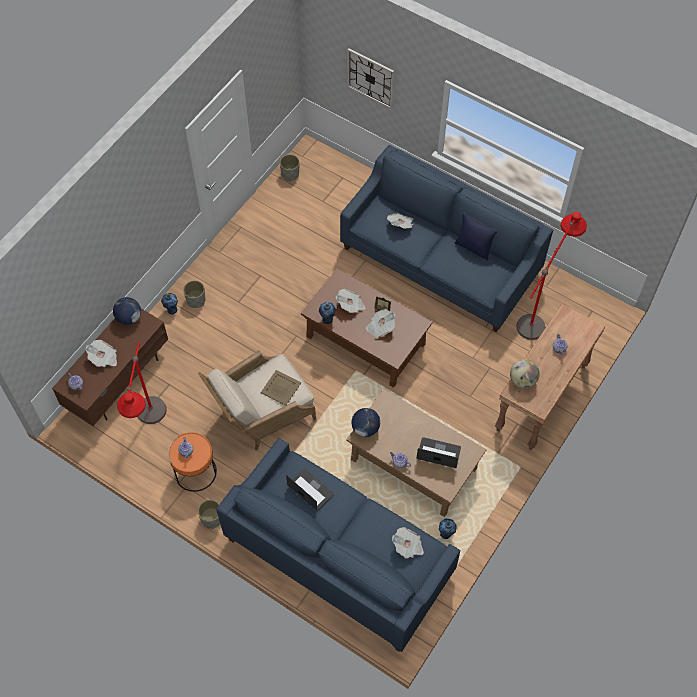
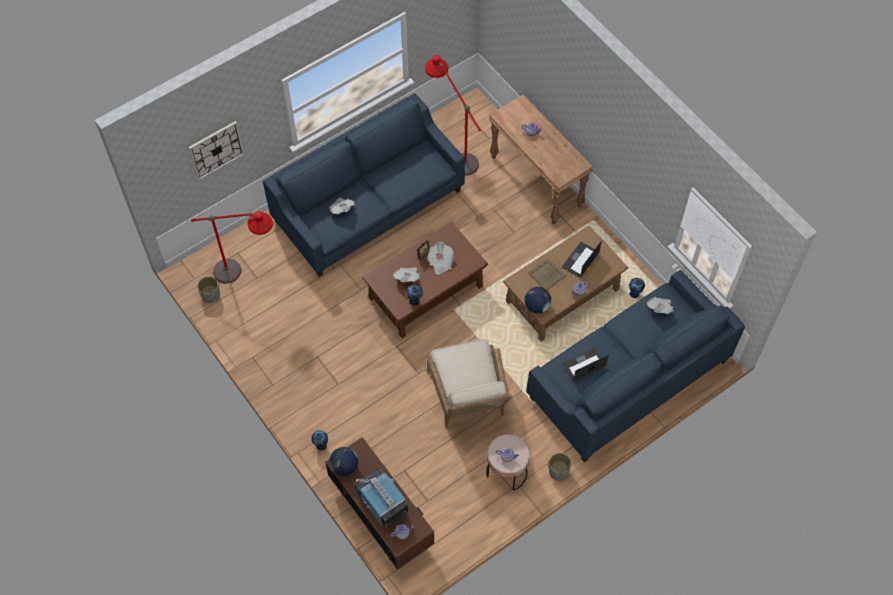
camera: 70 degrees left, 0 degrees up
(104, 358) = (381, 501): newspaper -> television
(151, 429) = (447, 499): red floor lamp -> red floor lamp (246, 276)
(195, 472) = (506, 472): orange side table -> pink side table
(196, 300) = (320, 421): grey planter -> none
(280, 388) = (469, 361): beige tray -> beige tray (546, 274)
(473, 247) = (391, 163): blue pillow -> none
(522, 380) = (551, 168): globe -> none

